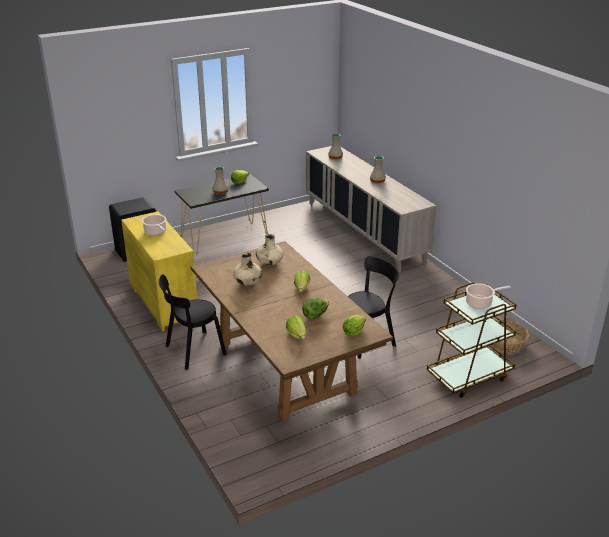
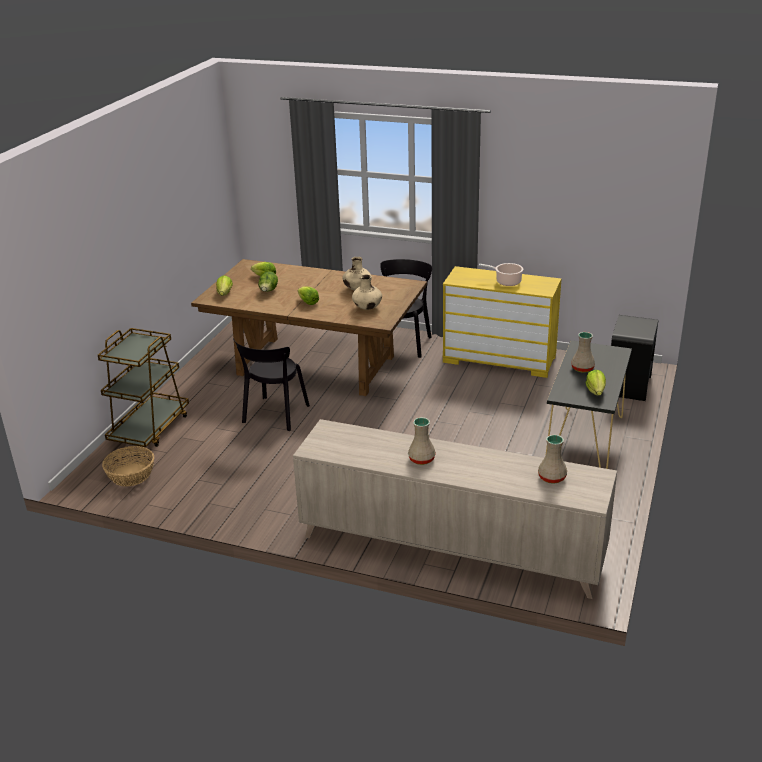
camera: 140 degrees right, 0 degrees up
(480, 303) = (135, 350): cooking pot -> none

